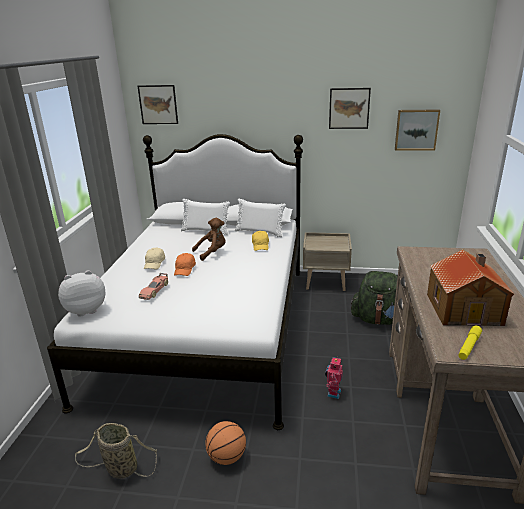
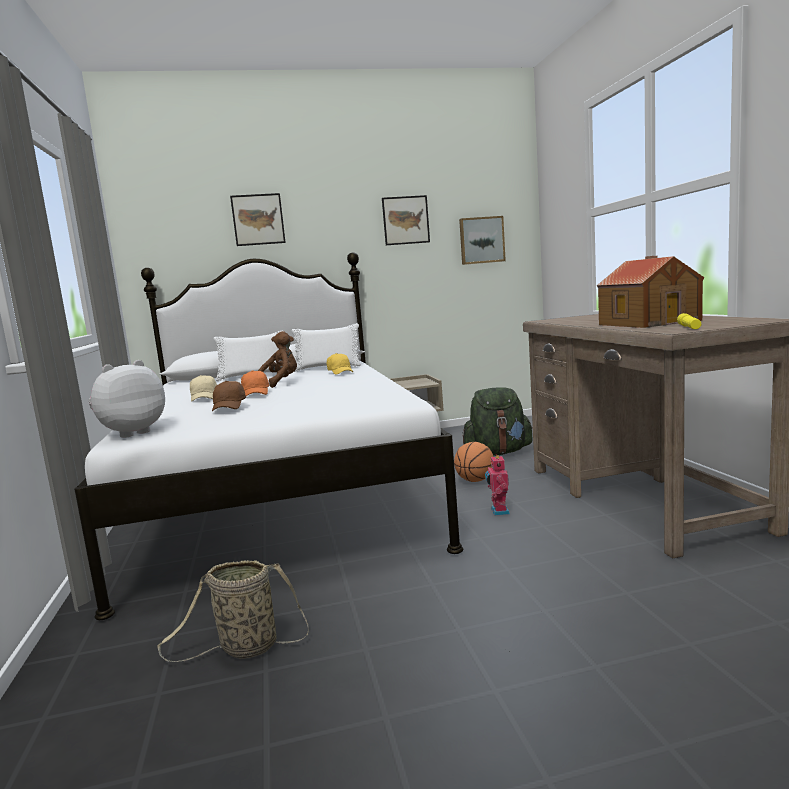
camera: 20 degrees left, 15 degrees down
(155, 290) = (229, 406): toy car -> brown cap
(158, 104) = (161, 228): picture -> picture (258, 219)
(227, 457) = (407, 593): basketball -> basketball (475, 481)

